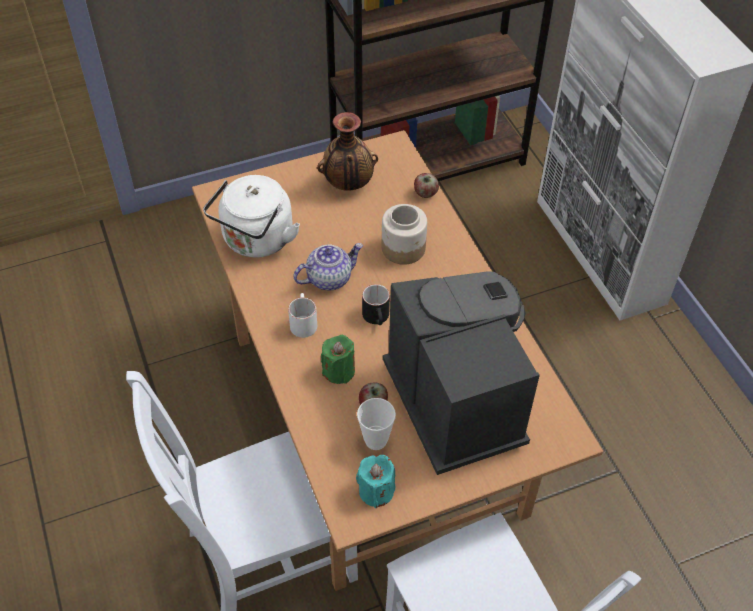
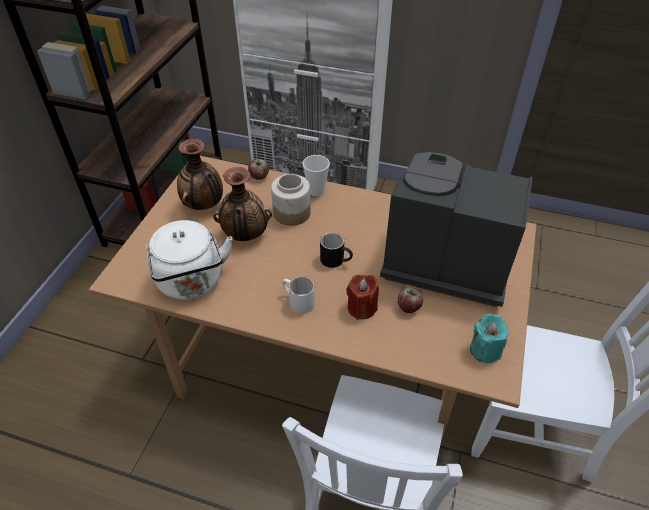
camera: 50 degrees left, 5 degrees down
(329, 278) = (274, 264): teapot -> none
(339, 371) = (361, 308): green candle -> red candle
(342, 236) = (245, 235): none -> vase
(376, 440) = (441, 324): cup -> cup (316, 191)

